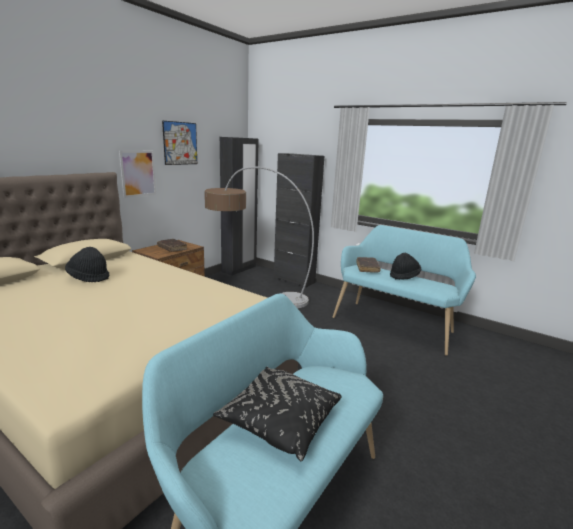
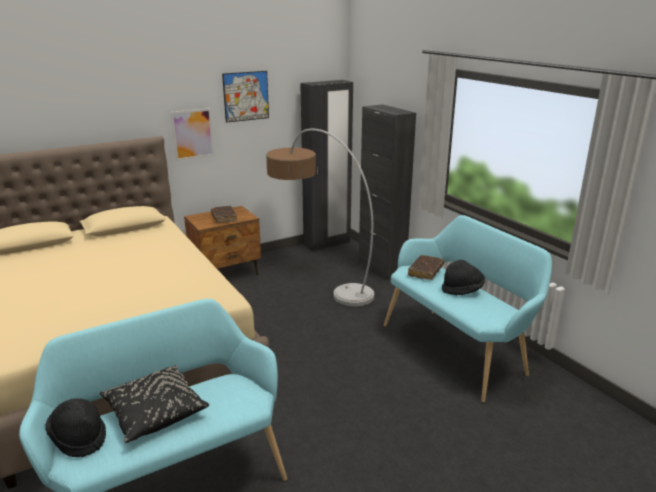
camera: 25 degrees right, 5 degrees up
(89, 277) = (109, 249): black hat -> black hat (79, 438)

